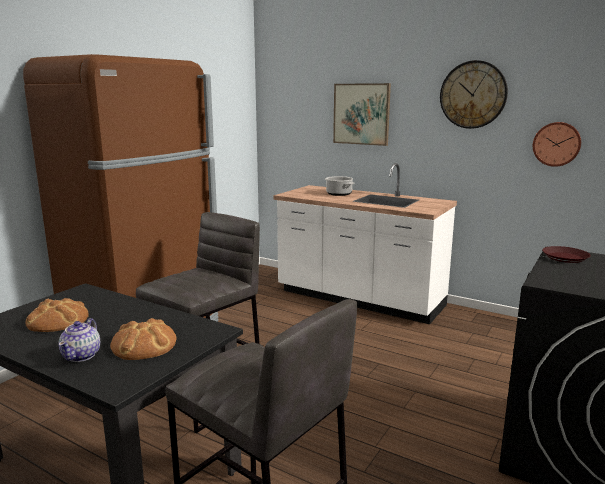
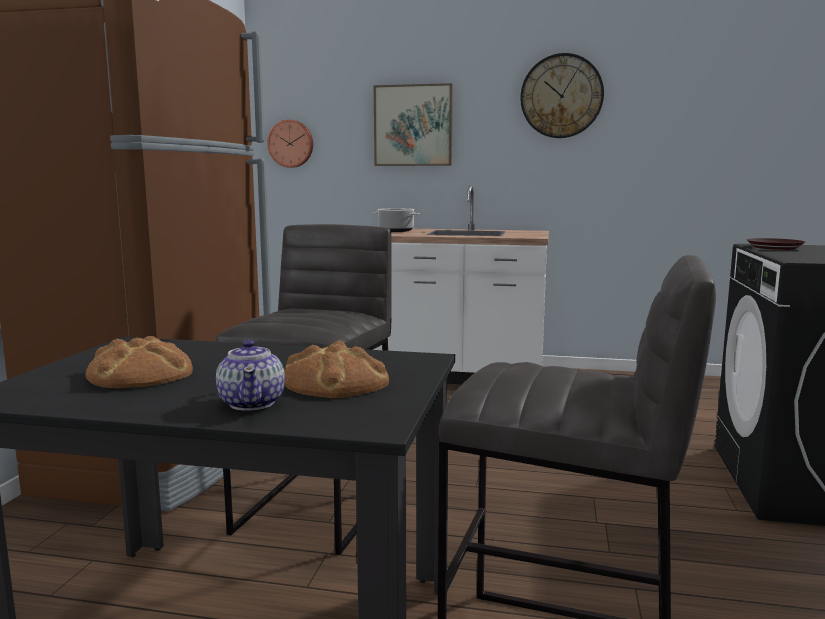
camera: 20 degrees left, 5 degrees down
(556, 144) = (664, 152): wall clock -> wall clock (291, 143)

